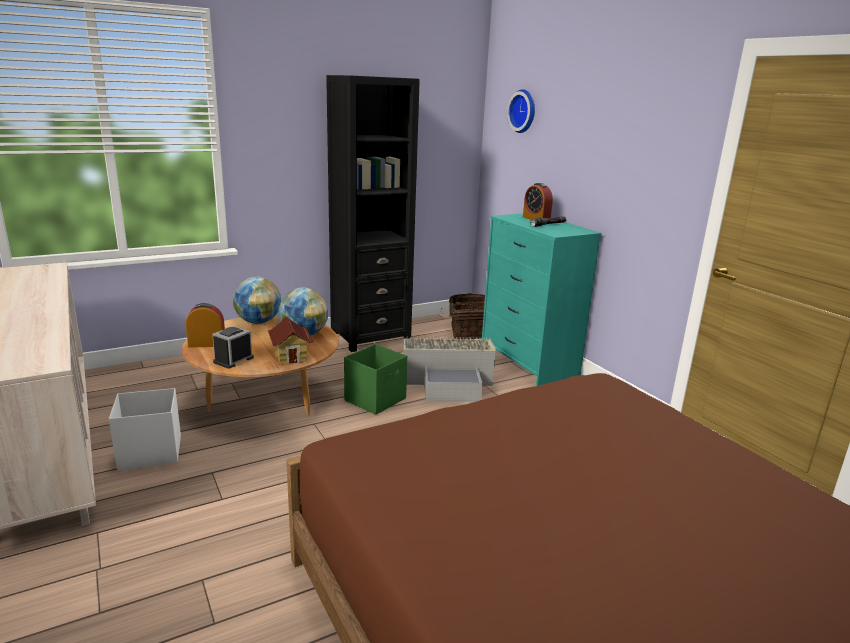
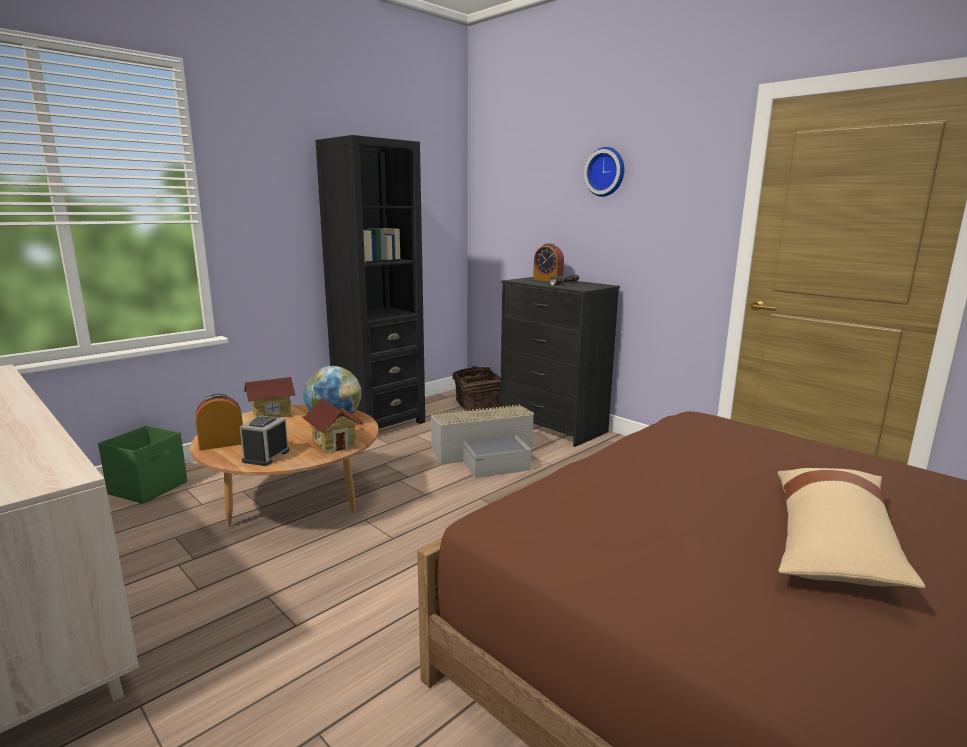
camera: 15 degrees left, 5 degrees down
(149, 453) = (172, 588): white storage box -> none
(258, 322) = (271, 414): globe -> toy house
(376, 399) = (421, 483): green storage box -> green storage box (149, 488)
(524, 111) = (516, 177): wall clock -> wall clock (606, 172)
(527, 361) = (552, 426): turquoise dresser -> black dresser
(601, 518) = (831, 542): none -> beige pillow

